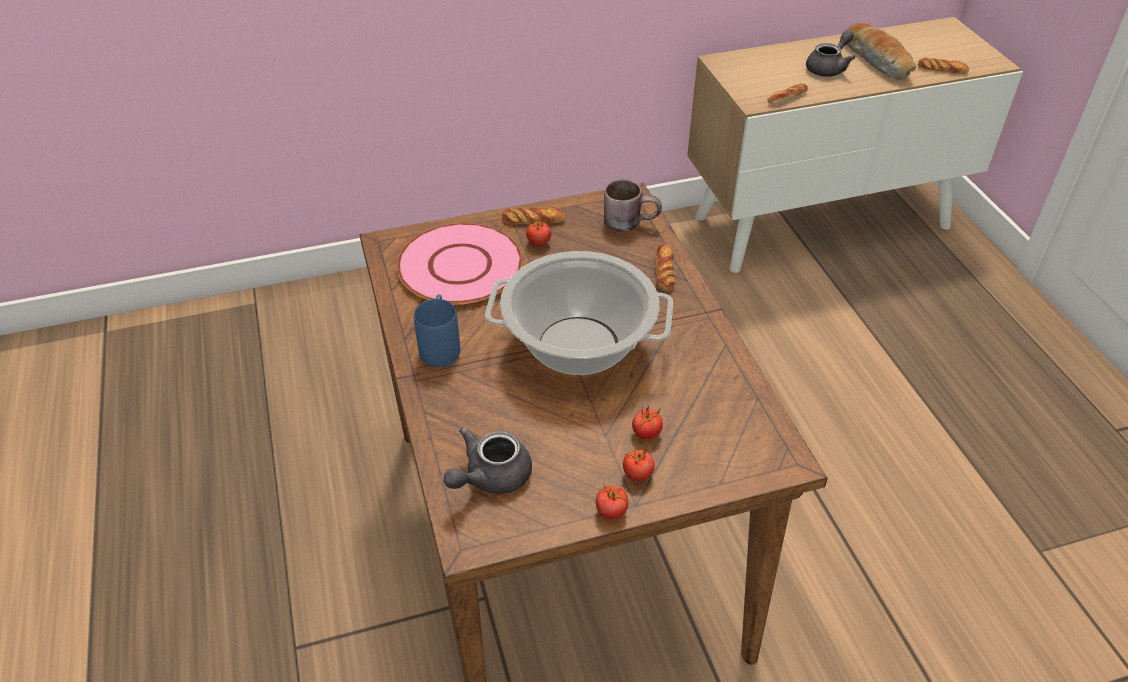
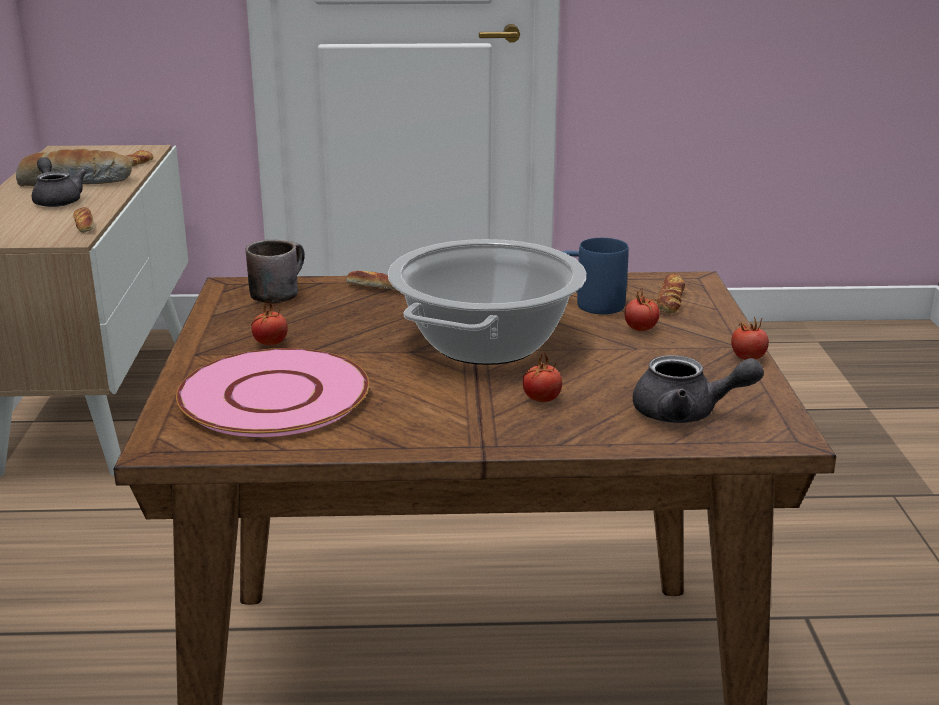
camera: 75 degrees left, 20 degrees down
(440, 345) = (435, 422): blue mug -> blue mug (589, 304)
(490, 477) = (686, 413): grey teapot -> grey teapot turned 45 degrees counterclockwise
(533, 220) = (217, 341): bread -> bread (670, 300)
(637, 474) = (698, 340): tomato -> tomato (541, 399)

